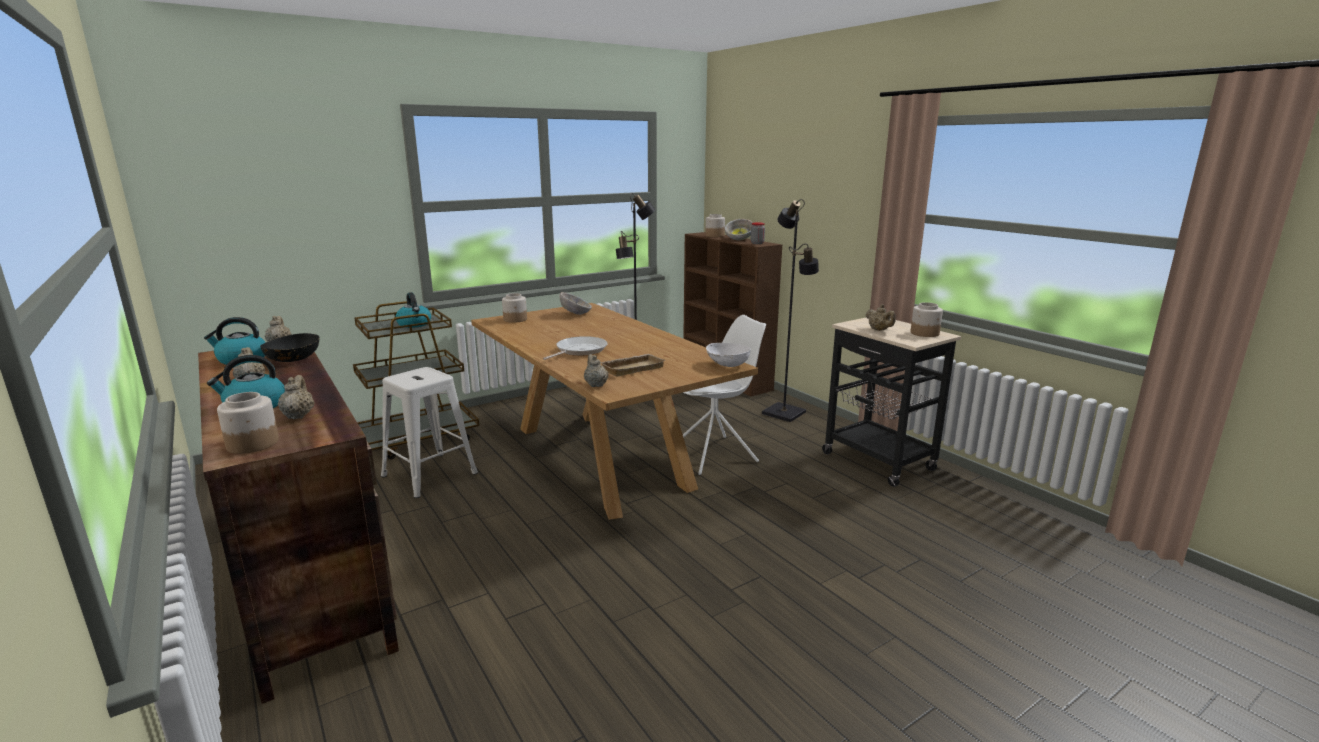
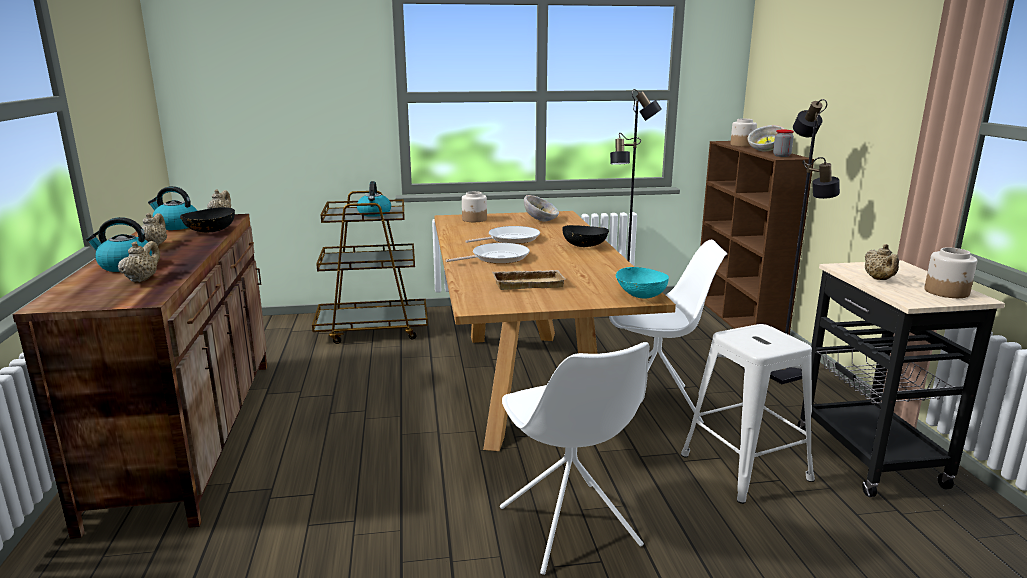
camera: 25 degrees right, 0 degrees up
(252, 444) = (76, 297): jar -> none
(430, 475) = (356, 365): white stool -> white stool (745, 467)
(570, 333) = (510, 239): none -> frying pan
(595, 384) = (469, 295): beige teapot -> none
(639, 331) = (584, 246): none -> black bowl
(721, 560) = (569, 528): none -> white chair
(726, 365) = (640, 296): white bowl -> turquoise bowl

